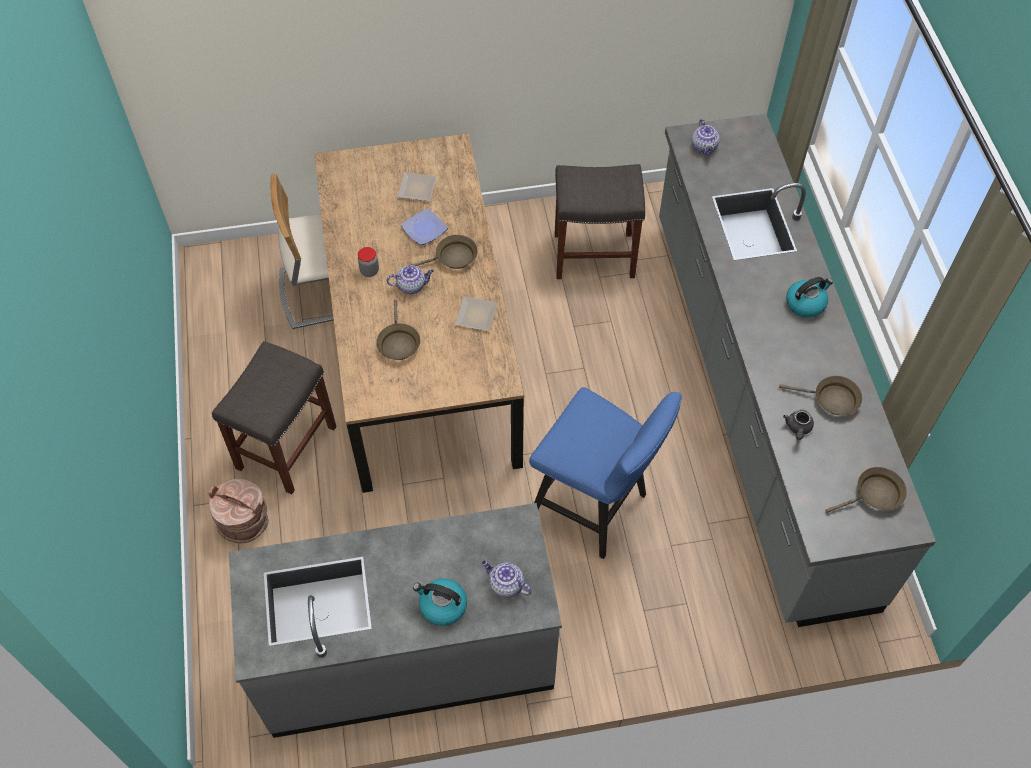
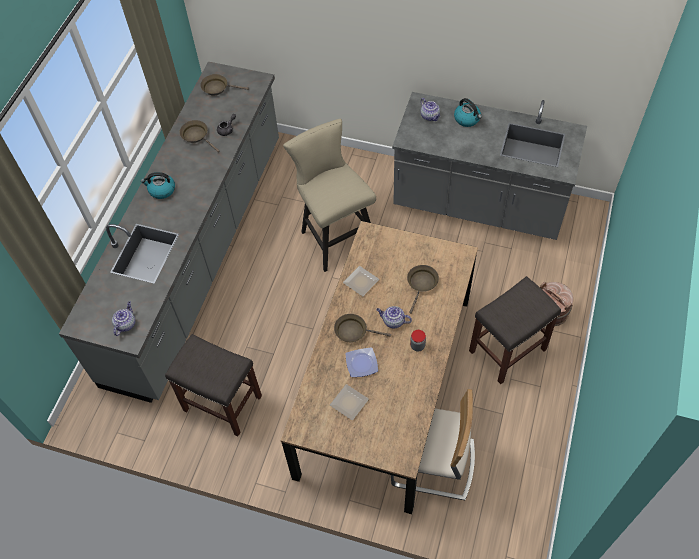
camera: 150 degrees left, 0 degrees up
(595, 510) = (335, 235): blue stool -> beige stool

